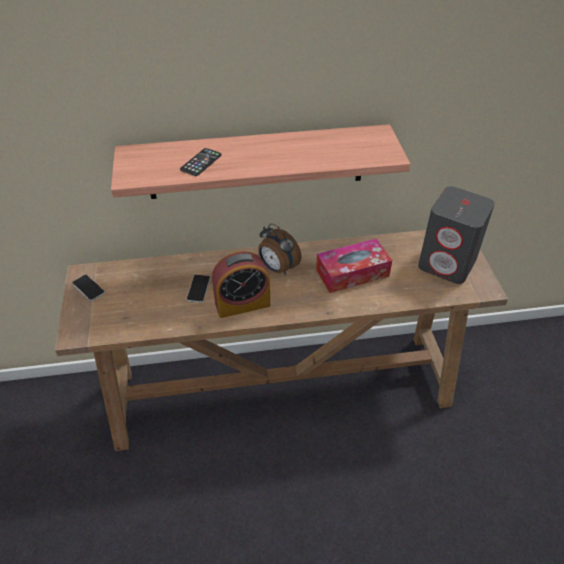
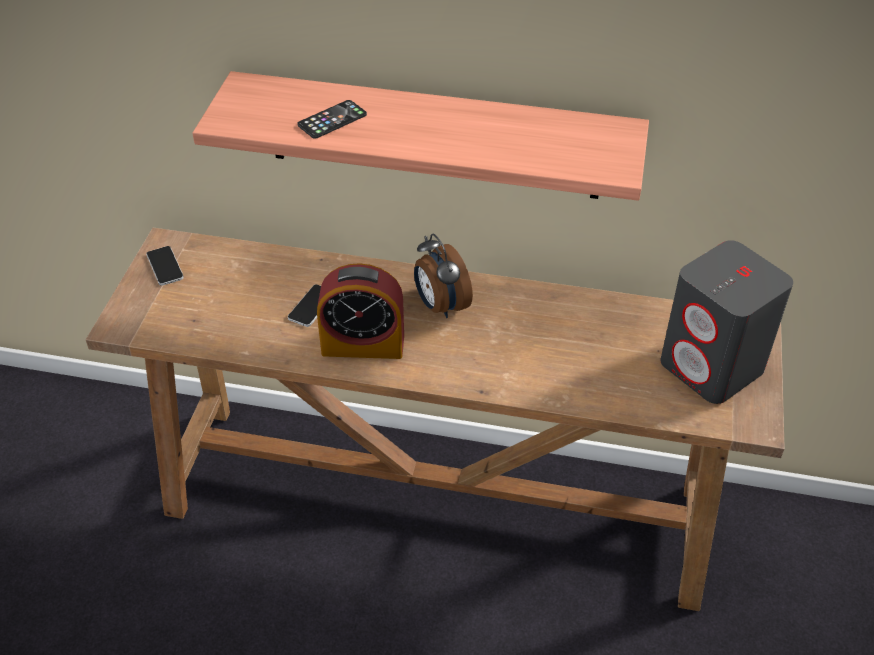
camera: 20 degrees right, 0 degrees up
(352, 273) = (550, 342): tissue box -> none

